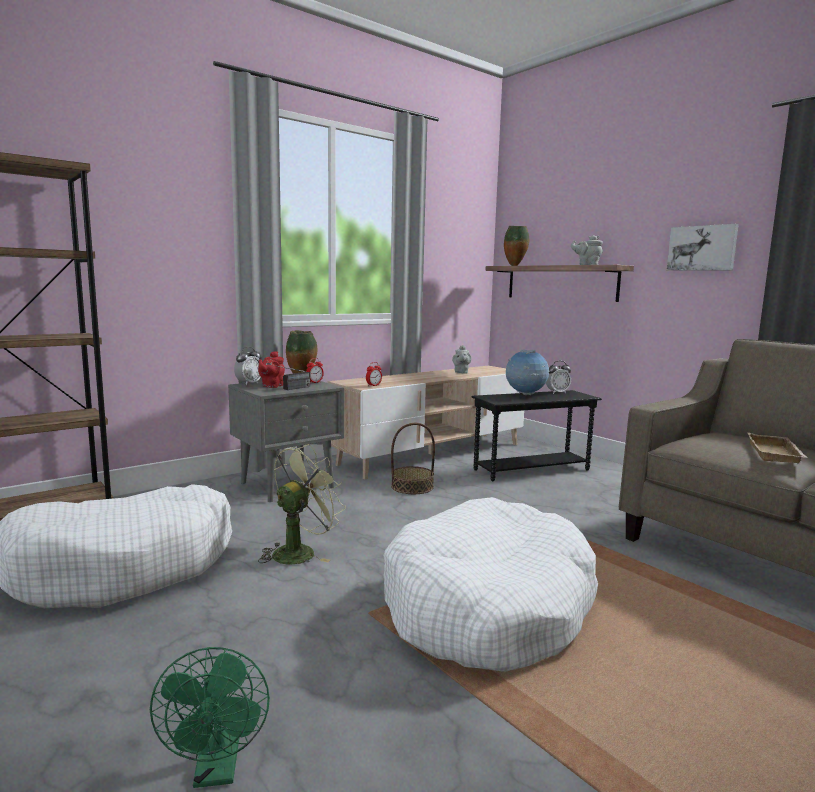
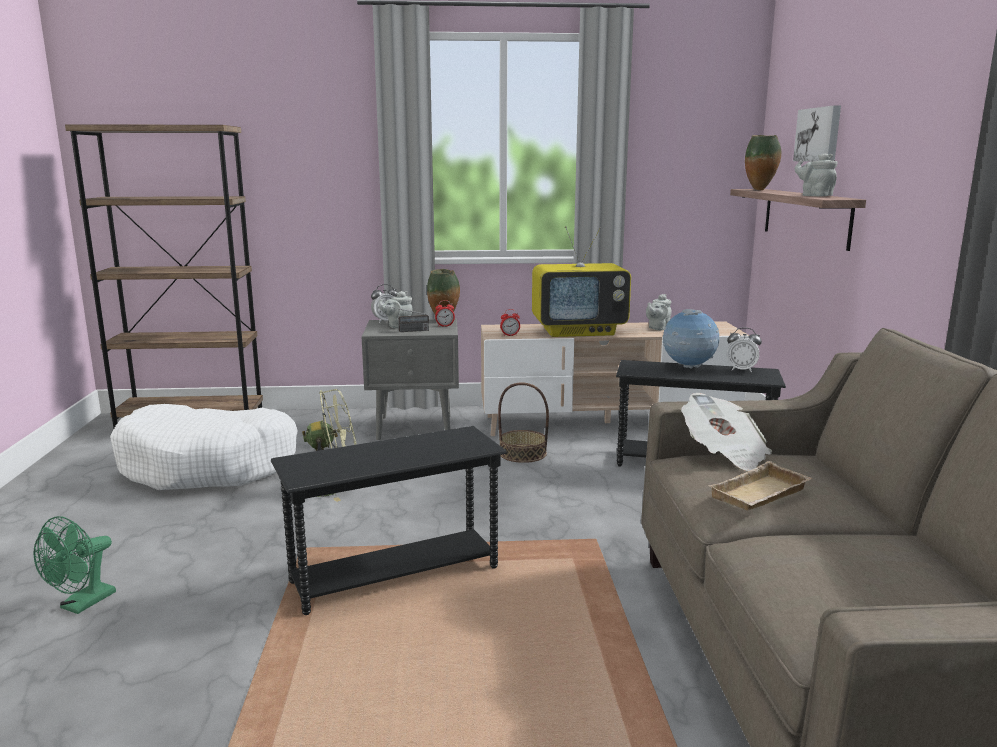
camera: 35 degrees right, 5 degrees up
(271, 386) = (397, 326): red teapot -> grey teapot
(416, 378) = (579, 331): none -> television
(488, 607) = (394, 575): white dog bed -> black side table
(695, 436) = (724, 454): none -> newspaper
(702, 248) = (928, 180): picture -> picture (819, 134)

